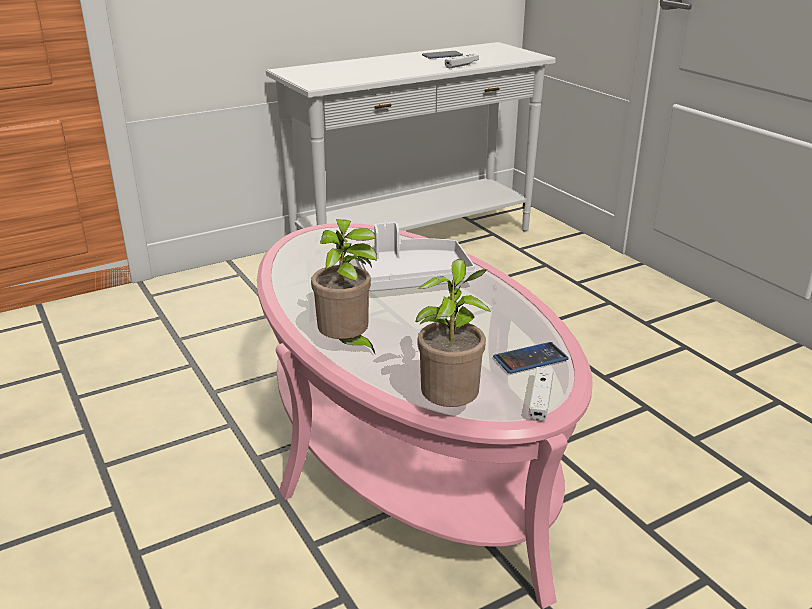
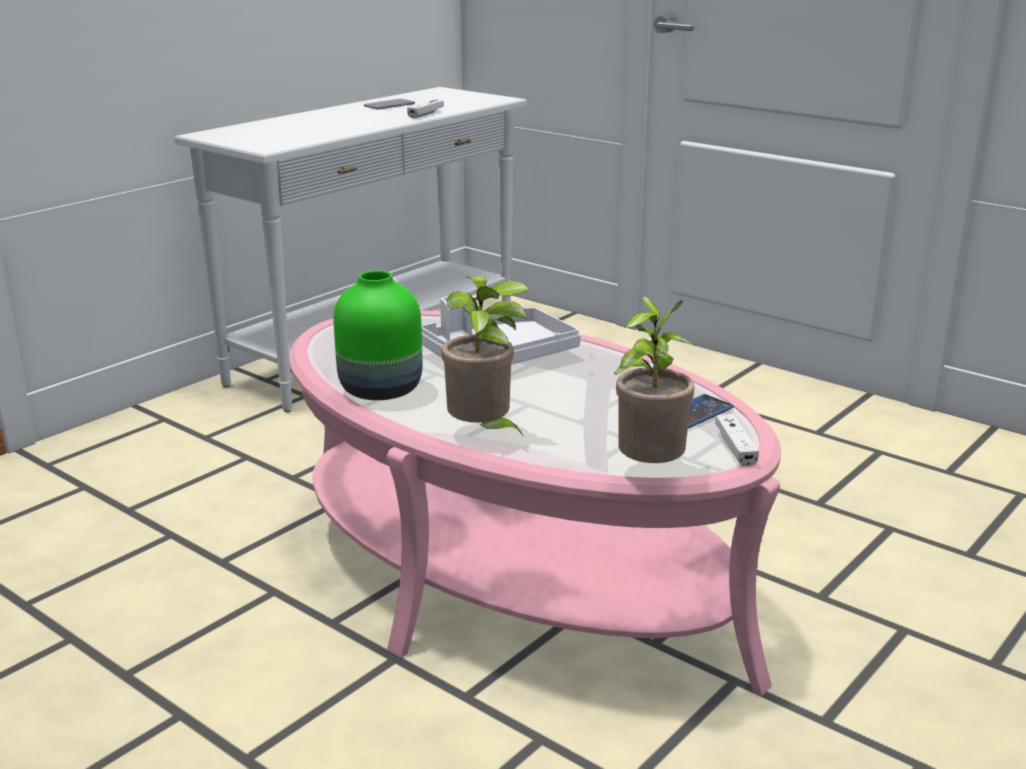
camera: 20 degrees left, 5 degrees down
(303, 292) = (381, 389): none -> green vase

